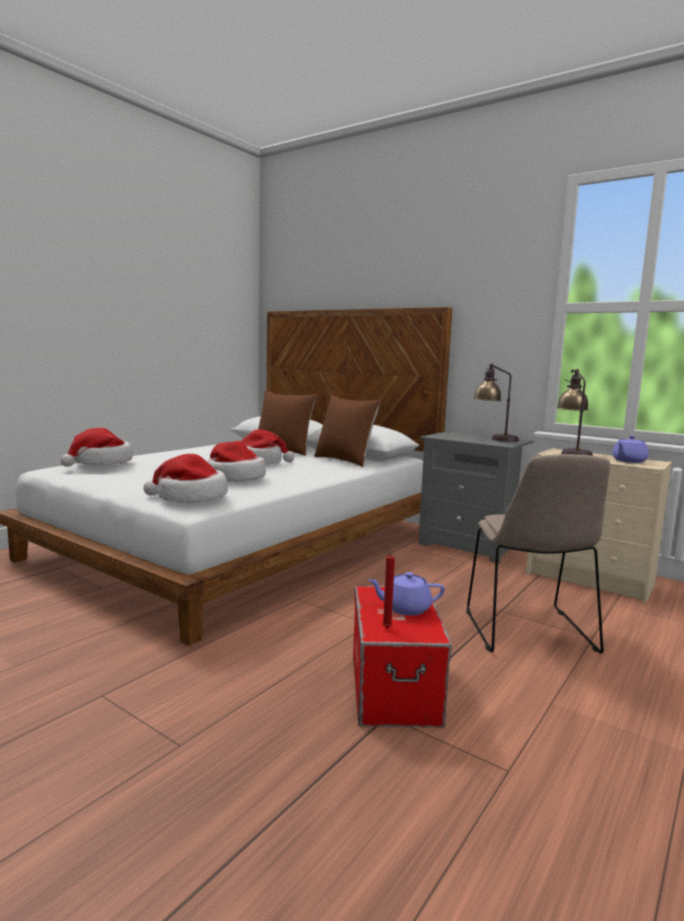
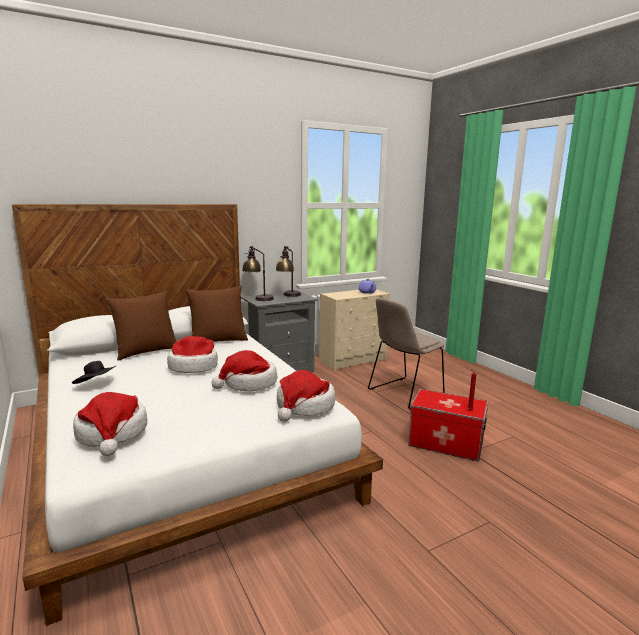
camera: 65 degrees left, 5 degrees up
(195, 452) = (96, 385): none -> black hat
(405, 608) = (446, 400): purple teapot -> none
(529, 633) = (403, 394): beige chair -> beige chair turned 120 degrees clockwise
(572, 453) = (339, 294): table lamp -> table lamp (258, 298)

